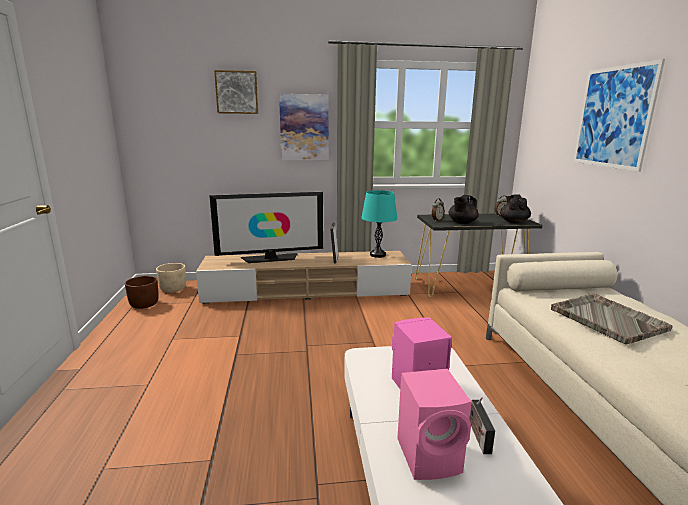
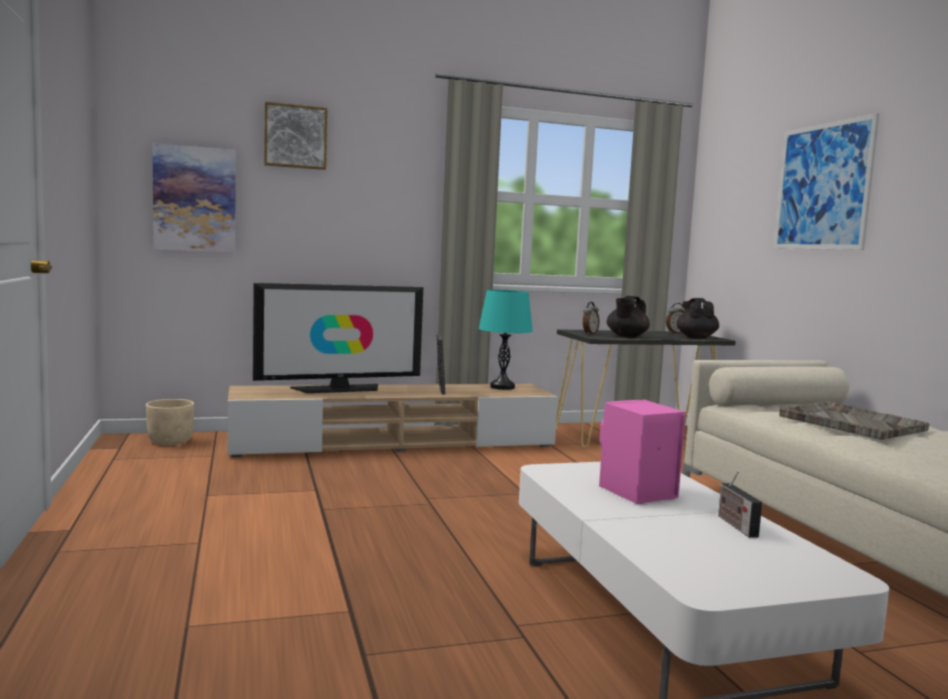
camera: 10 degrees left, 10 degrees down
(144, 304) = (132, 459): brown planter -> none
(304, 128) = (393, 194): picture -> picture (195, 199)
(431, 456) = (687, 540): pink speaker -> none

